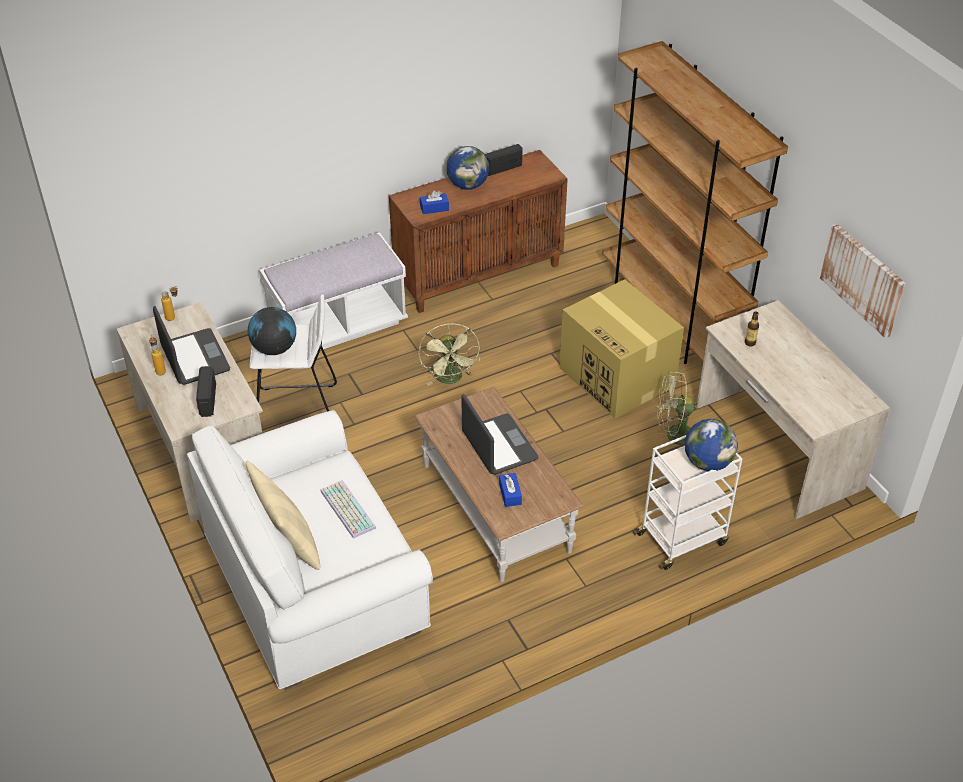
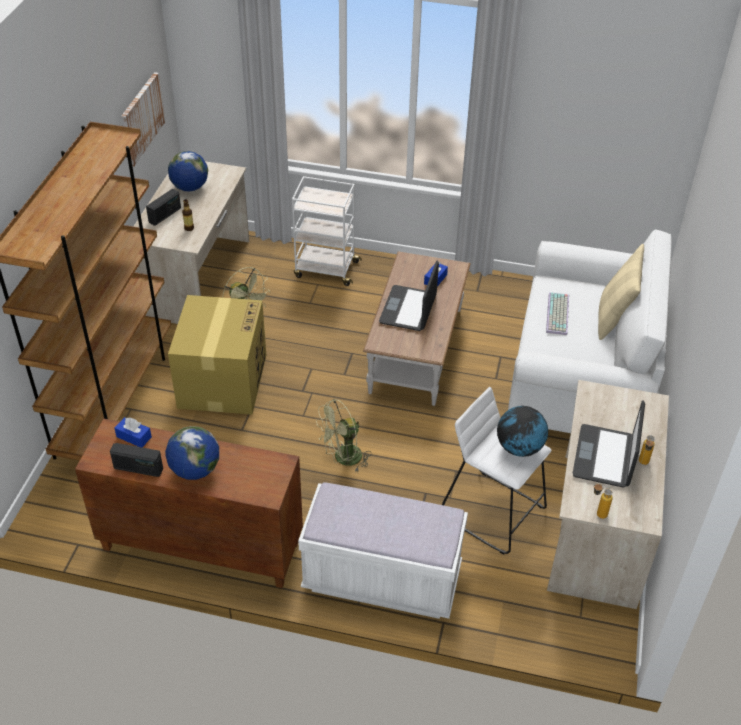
camera: 140 degrees left, 0 degrees up
(207, 400) = (618, 412): radio -> radio (165, 215)
(434, 208) = (257, 463): blue tissue box -> blue tissue box (134, 437)
(451, 379) = (343, 459): green fan -> green fan turned 150 degrees counterclockwise
(707, 462) = (316, 197): globe -> globe (190, 187)

